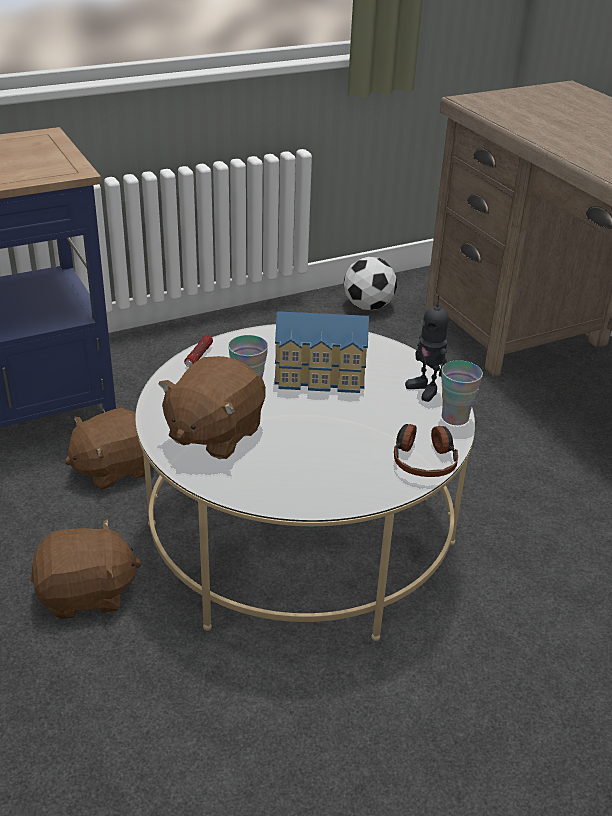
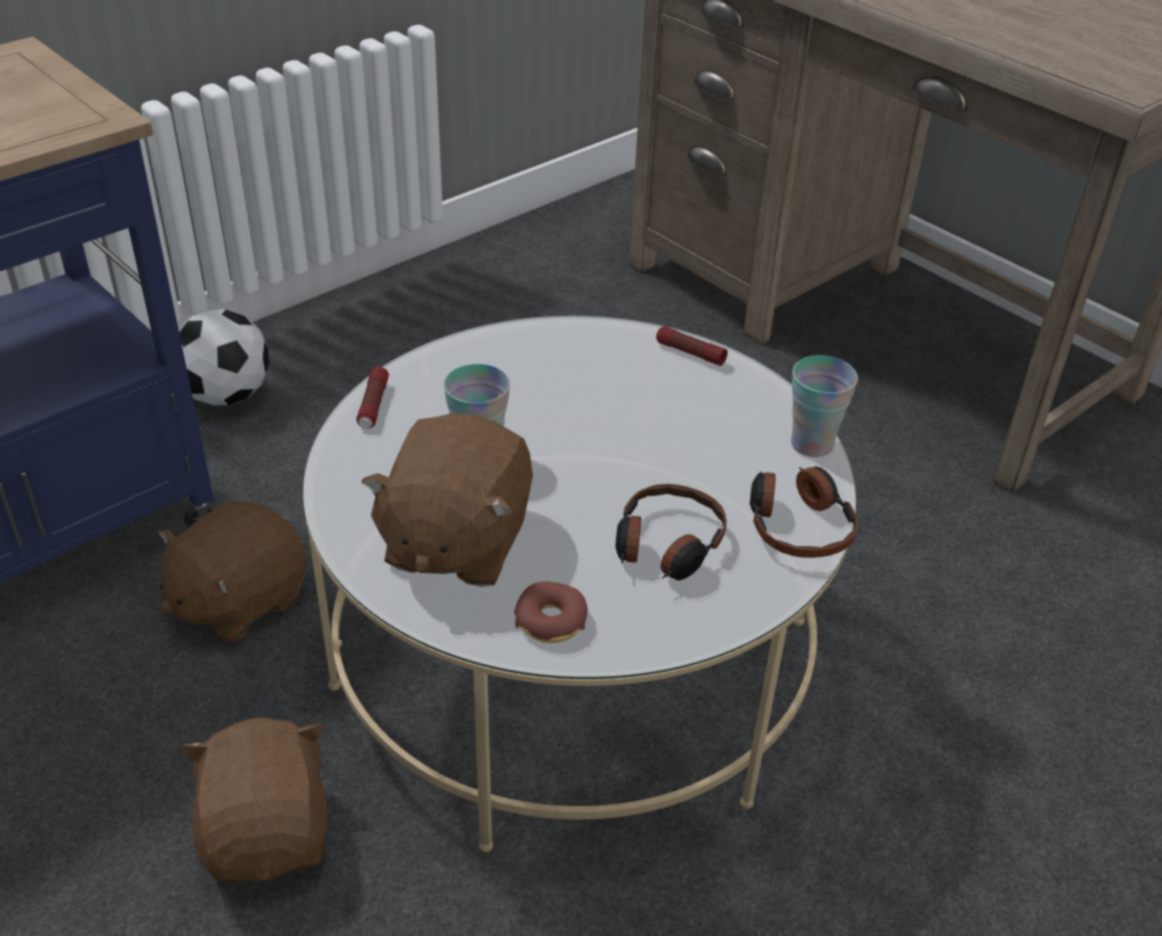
camera: 15 degrees left, 5 degrees up
(87, 594) = (269, 833): brown plush toy -> brown plush toy turned 75 degrees counterclockwise
(251, 483) = (551, 621): none -> donut
(320, 377) = (582, 411): toy house -> none
(338, 456) = (666, 545): none -> headphones
(368, 306) = (541, 259): football -> football (226, 395)
(401, 356) = (690, 353): none -> flashlight
(425, 389) = (749, 404): toy robot -> none

